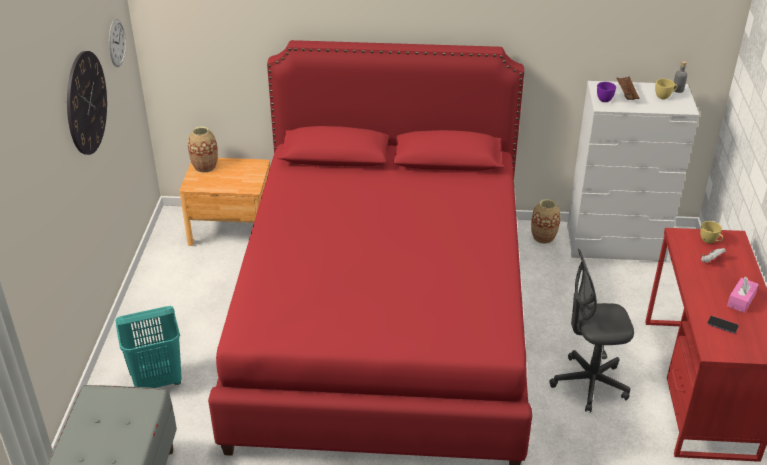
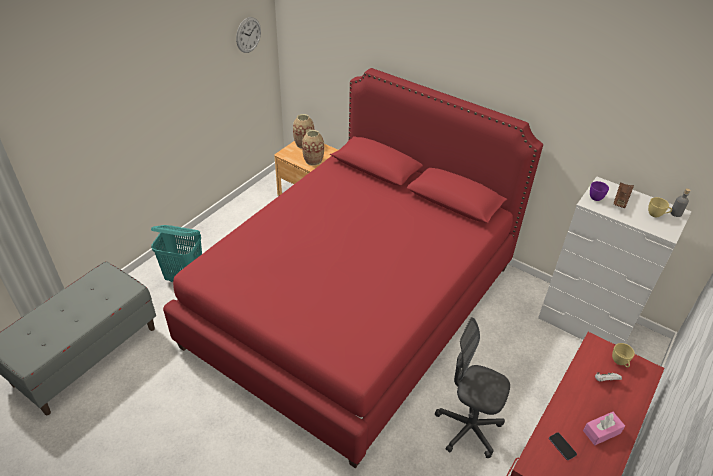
camera: 30 degrees right, 5 degrees up
(86, 103) = (192, 70): wall clock -> none
(543, 237) = (528, 292): vase -> vase (313, 160)

